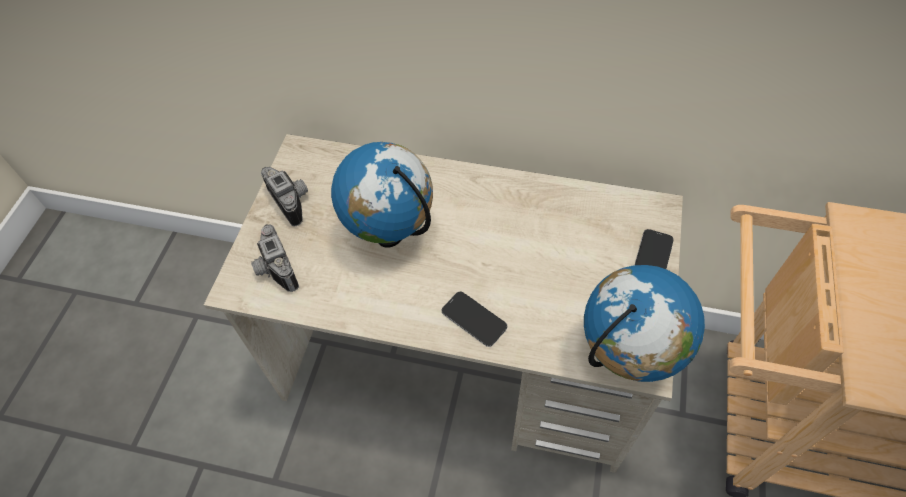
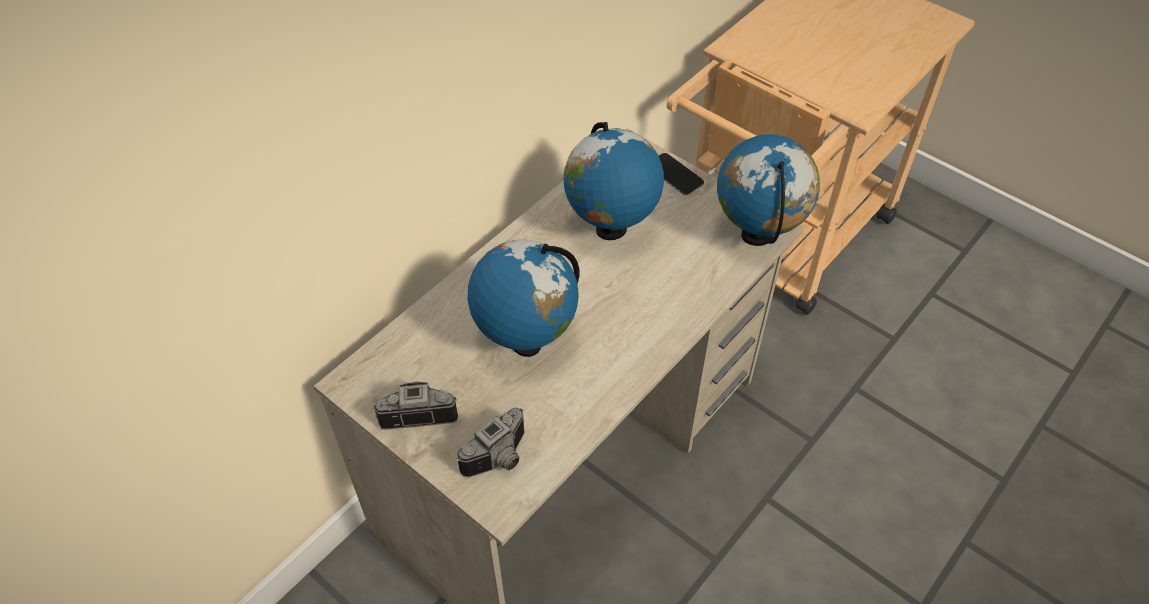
camera: 65 degrees left, 5 degrees down
(274, 270) = (500, 459): camera -> camera turned 45 degrees counterclockwise
(474, 319) = (662, 317): phone -> none
(548, 238) = (610, 230): none -> globe

